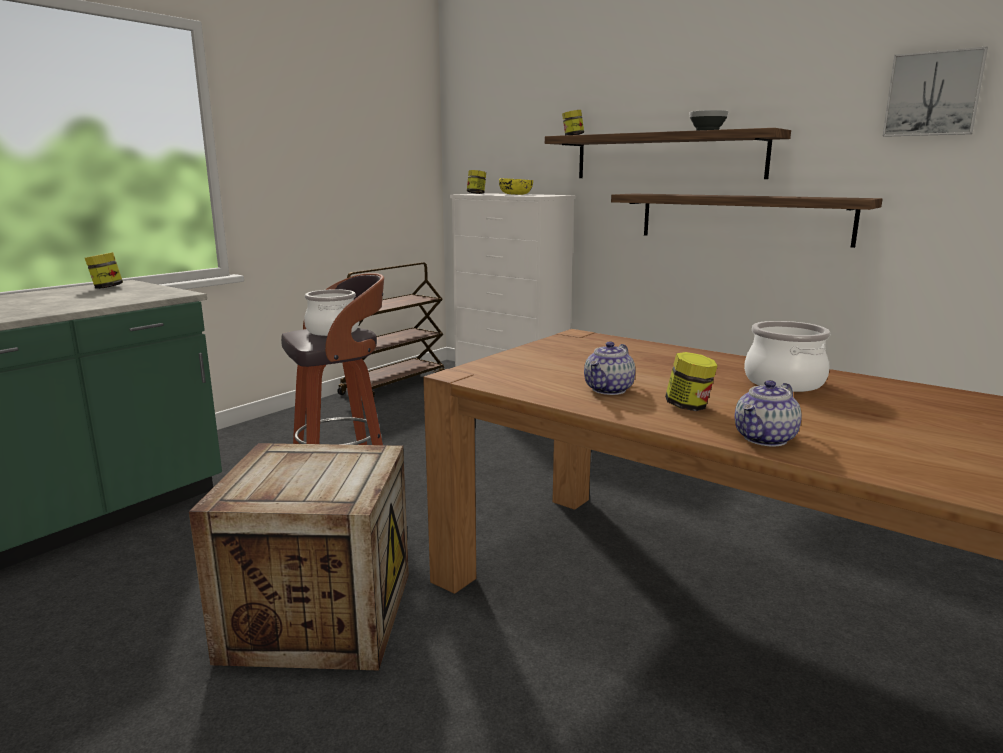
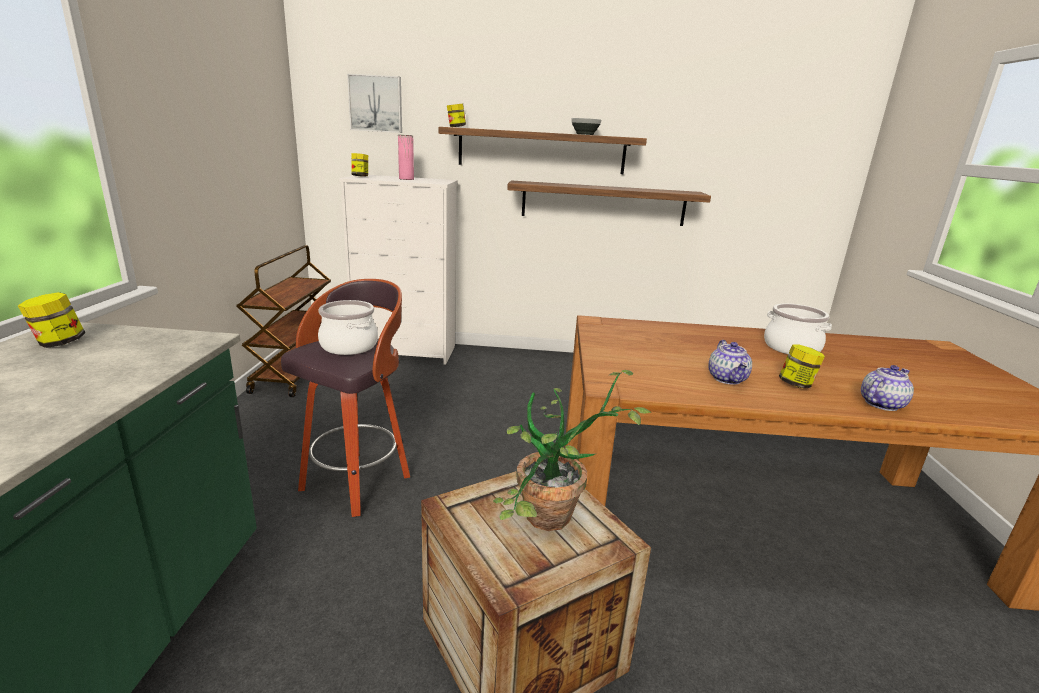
camera: 35 degrees left, 5 degrees up
(318, 480) = (551, 525): none -> potted plant
(516, 194) = (406, 179): yellow bowl -> pink vase
(765, 439) = (881, 404): teapot -> teapot turned 135 degrees counterclockwise
(933, 94) = (734, 122): picture -> picture (376, 104)

